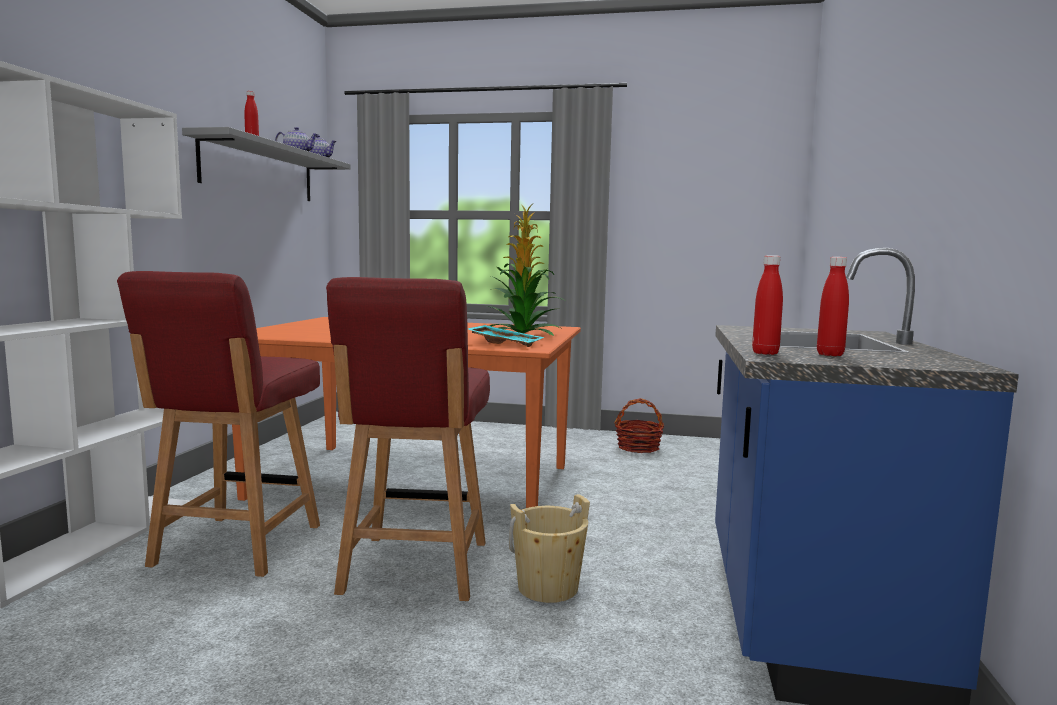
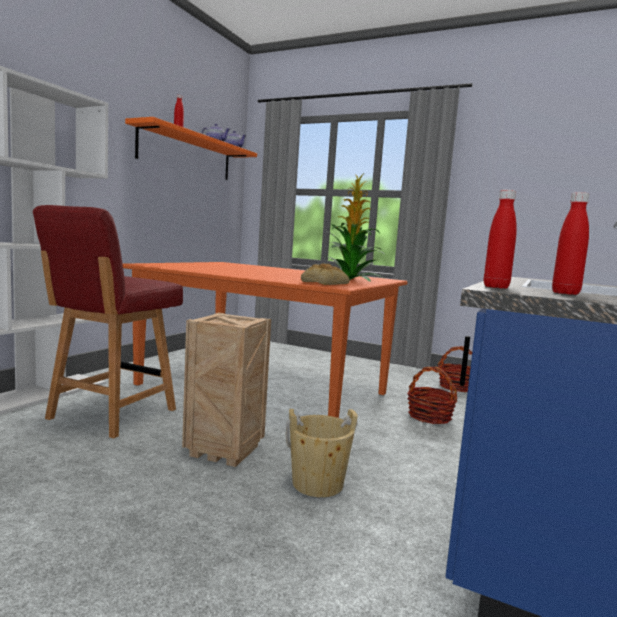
camera: 15 degrees right, 0 degrees up
(260, 171) = (187, 154): grey shelf -> orange shelf
(414, 568) = (222, 451): red chair -> crate
(505, 343) = (324, 283): turquoise tray -> bread
(627, 488) = (429, 416): none -> basket

